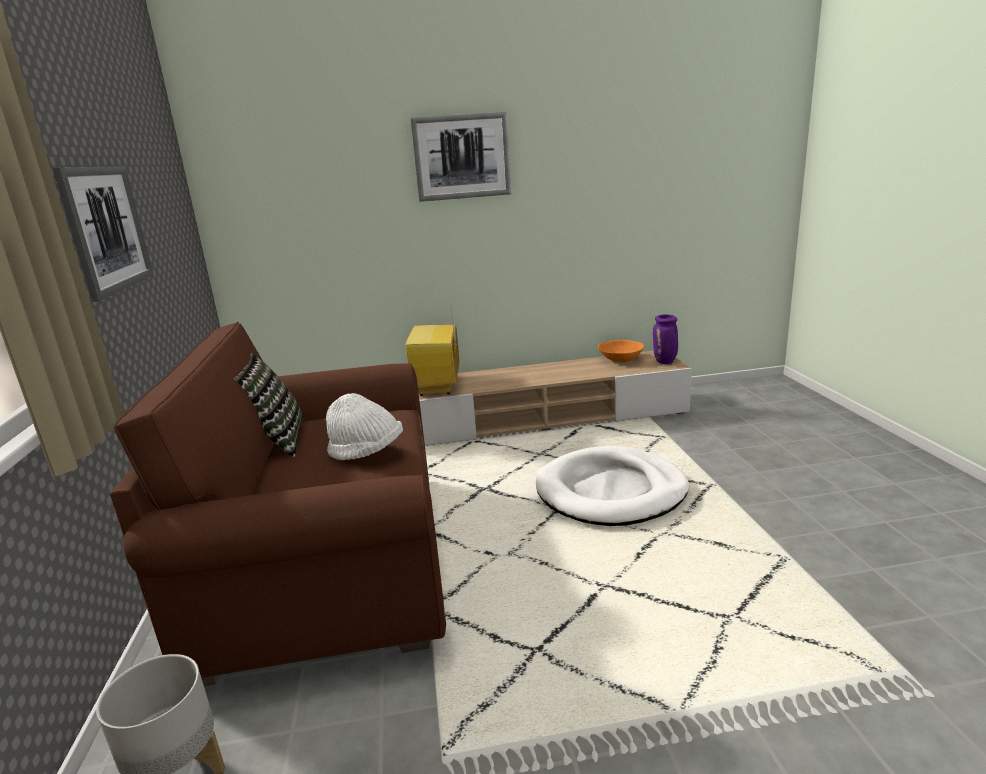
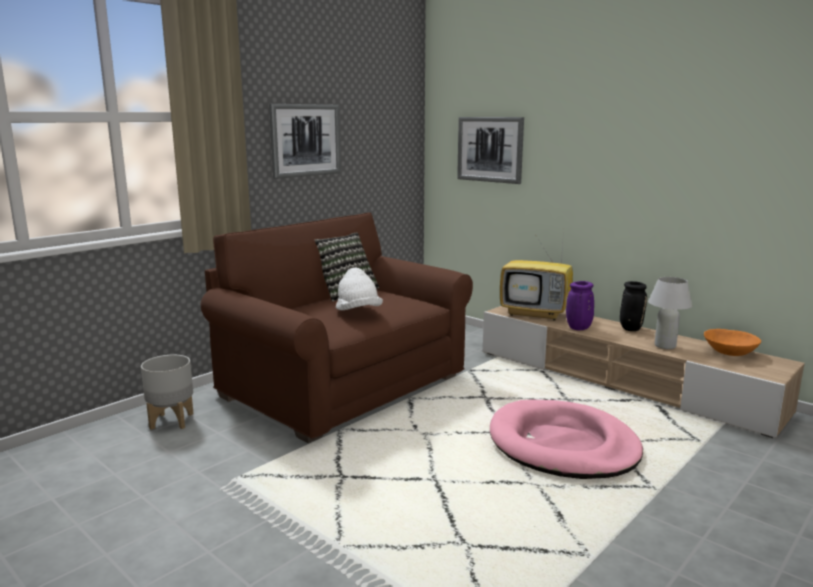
camera: 50 degrees right, 5 degrees down
(438, 386) = (536, 314): television -> television turned 120 degrees counterclockwise
(462, 157) = (610, 113): picture -> picture (490, 149)
(530, 369) = (630, 328): none -> black vase
(580, 372) = (665, 346): none -> white table lamp
(611, 491) = (562, 445): white dog bed -> pink dog bed
(665, 362) = (771, 371): purple vase -> purple vase (578, 328)

